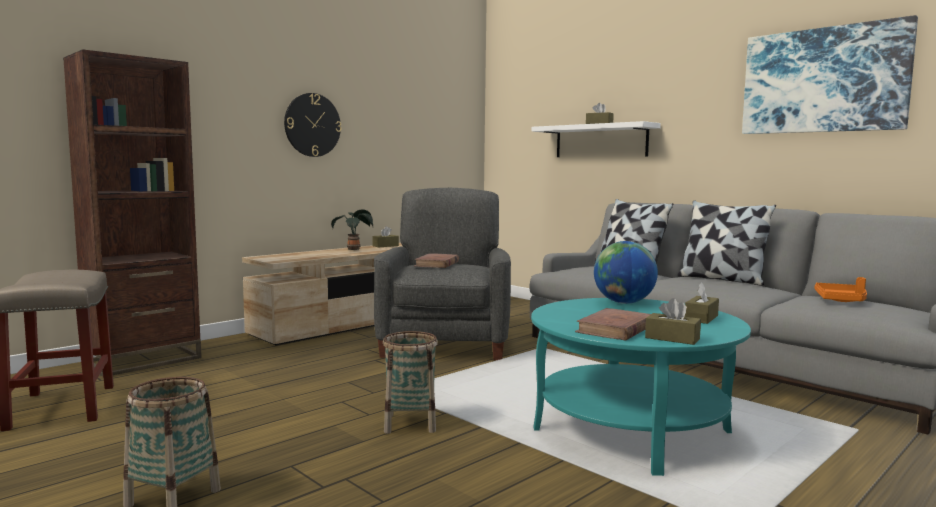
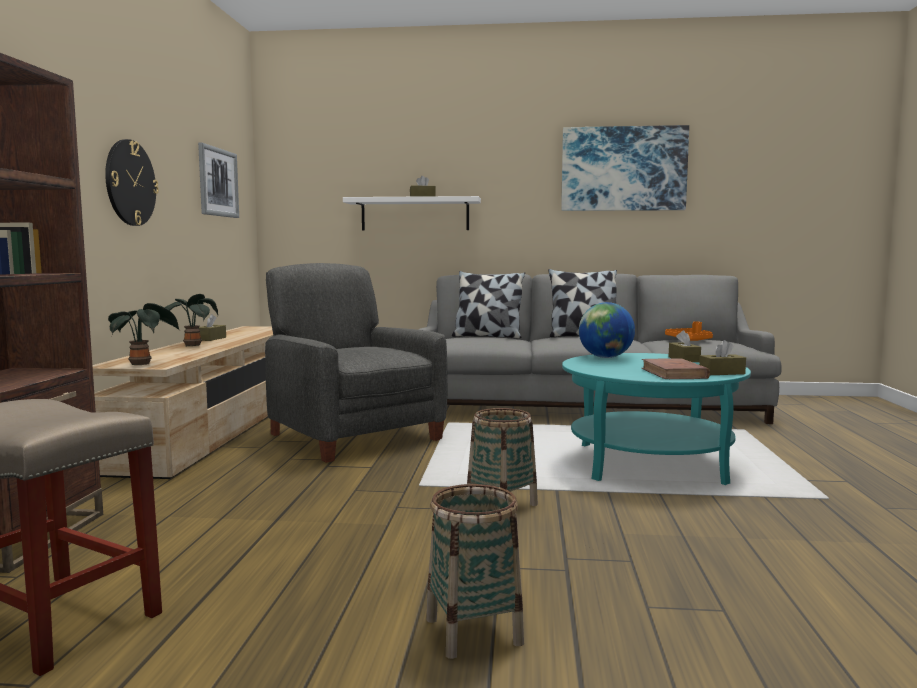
camera: 40 degrees left, 0 degrees up
(275, 259) = (143, 364): none -> potted plant
(427, 119) = (218, 182): none -> picture
(437, 264) = (347, 348): brown book -> none

